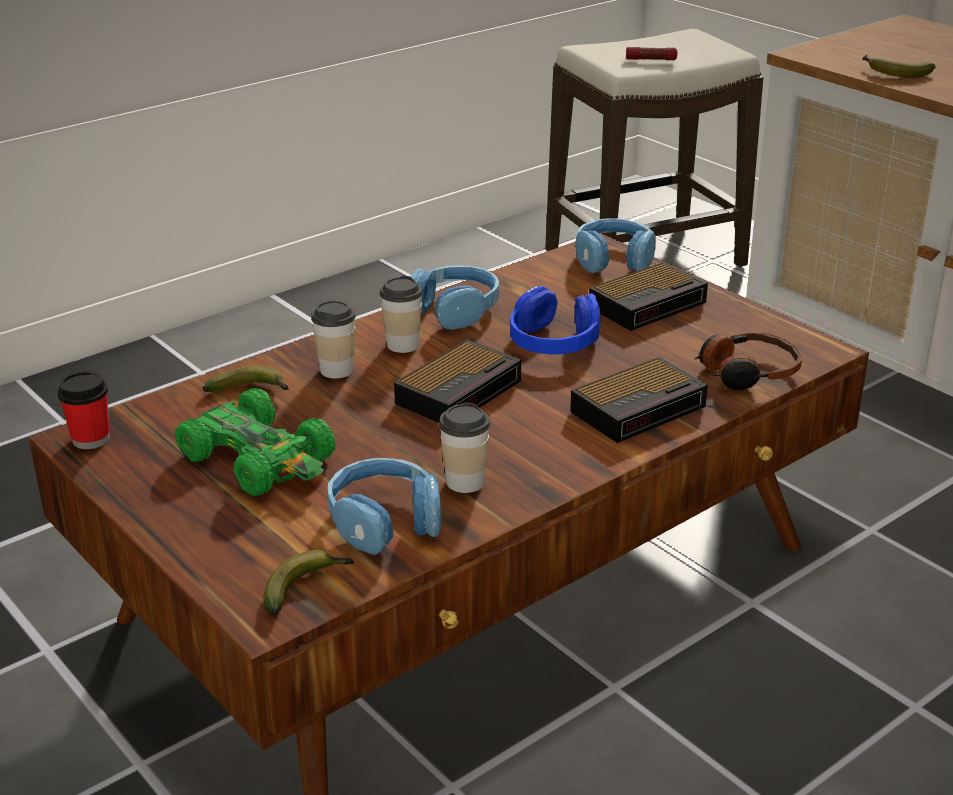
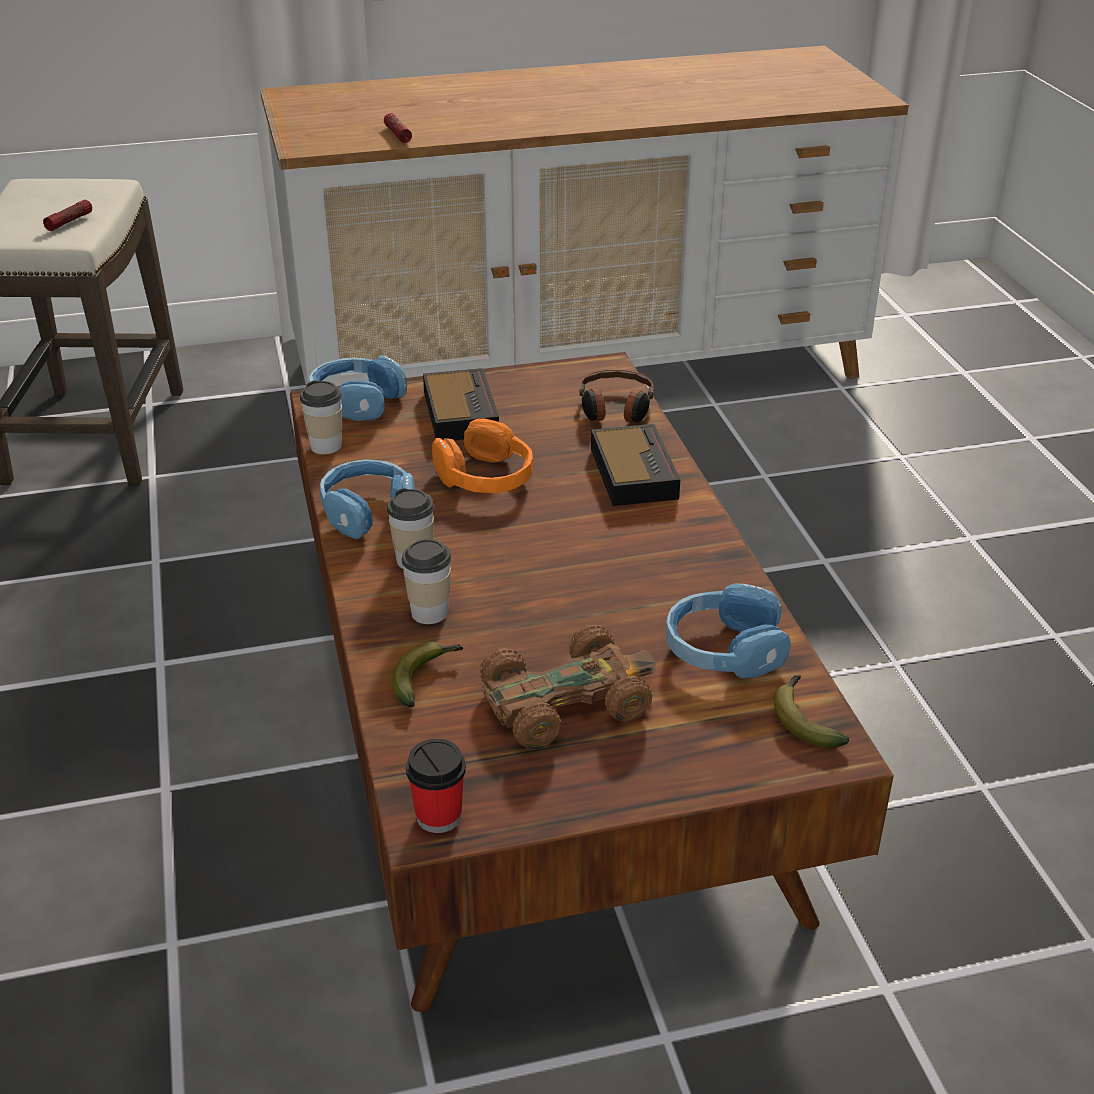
camera: 65 degrees left, 5 degrees up
(259, 458) = (567, 701): green toy car -> brown toy car
(460, 391) = (531, 551): alarm clock -> none
(465, 482) = (689, 591): cup -> cup (326, 446)
(554, 342) = (485, 478): blue headphones -> orange headphones
(893, 73) = (397, 135): banana -> flashlight

